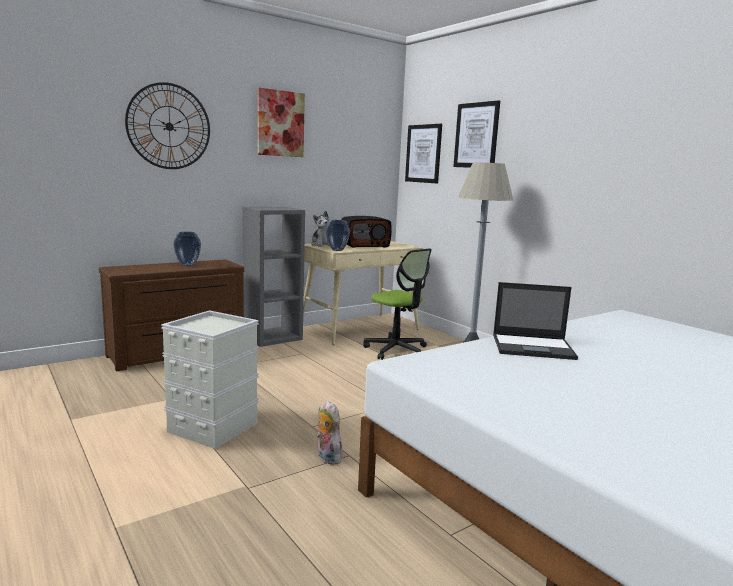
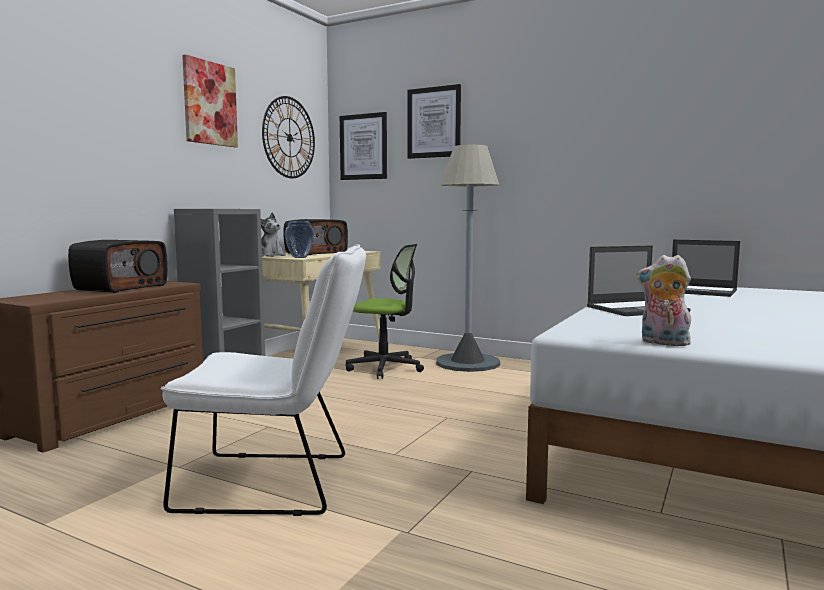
camera: 25 degrees left, 5 degrees down
(169, 126) = (77, 95): wall clock -> wall clock (289, 137)
(188, 265) = (120, 287): vase -> radio
(213, 428) = (277, 483): grey storage box -> white chair
(327, 457) = (452, 479): plush toy -> plush toy (663, 343)
(663, 335) = (700, 291): none -> laptop

